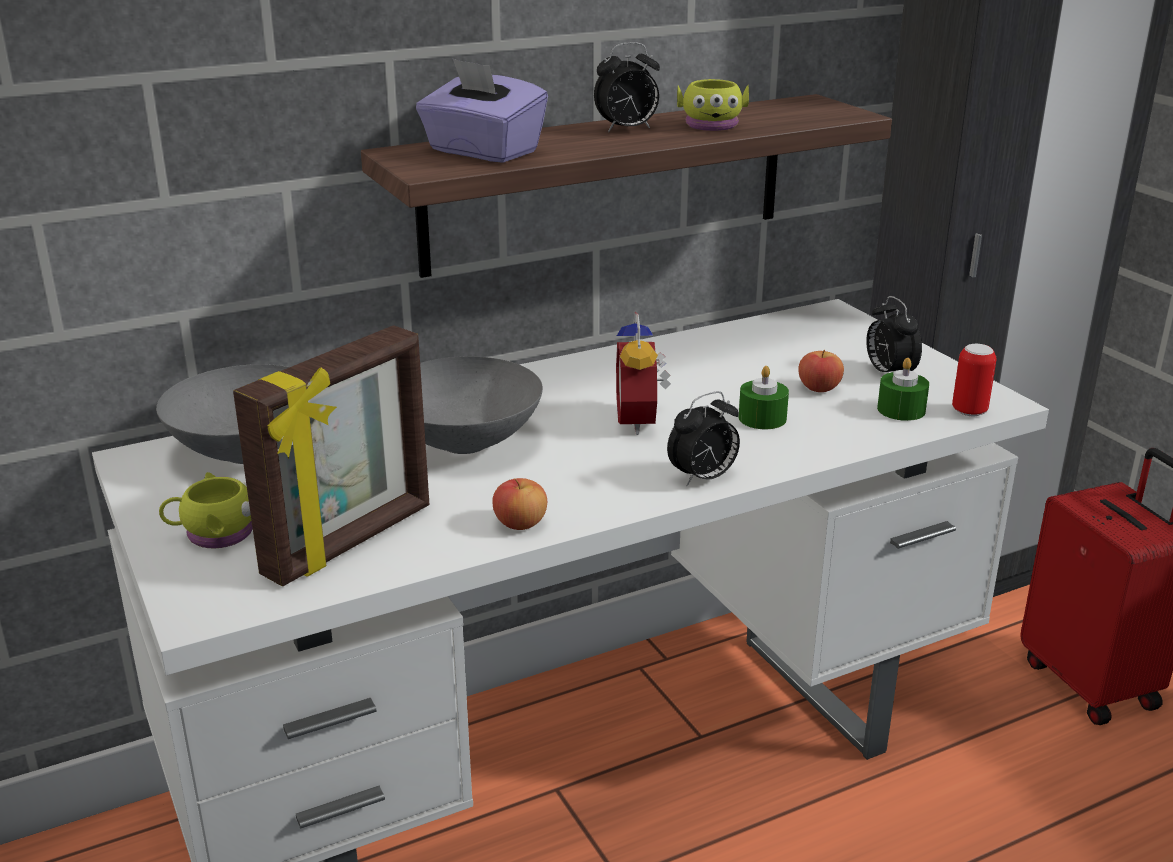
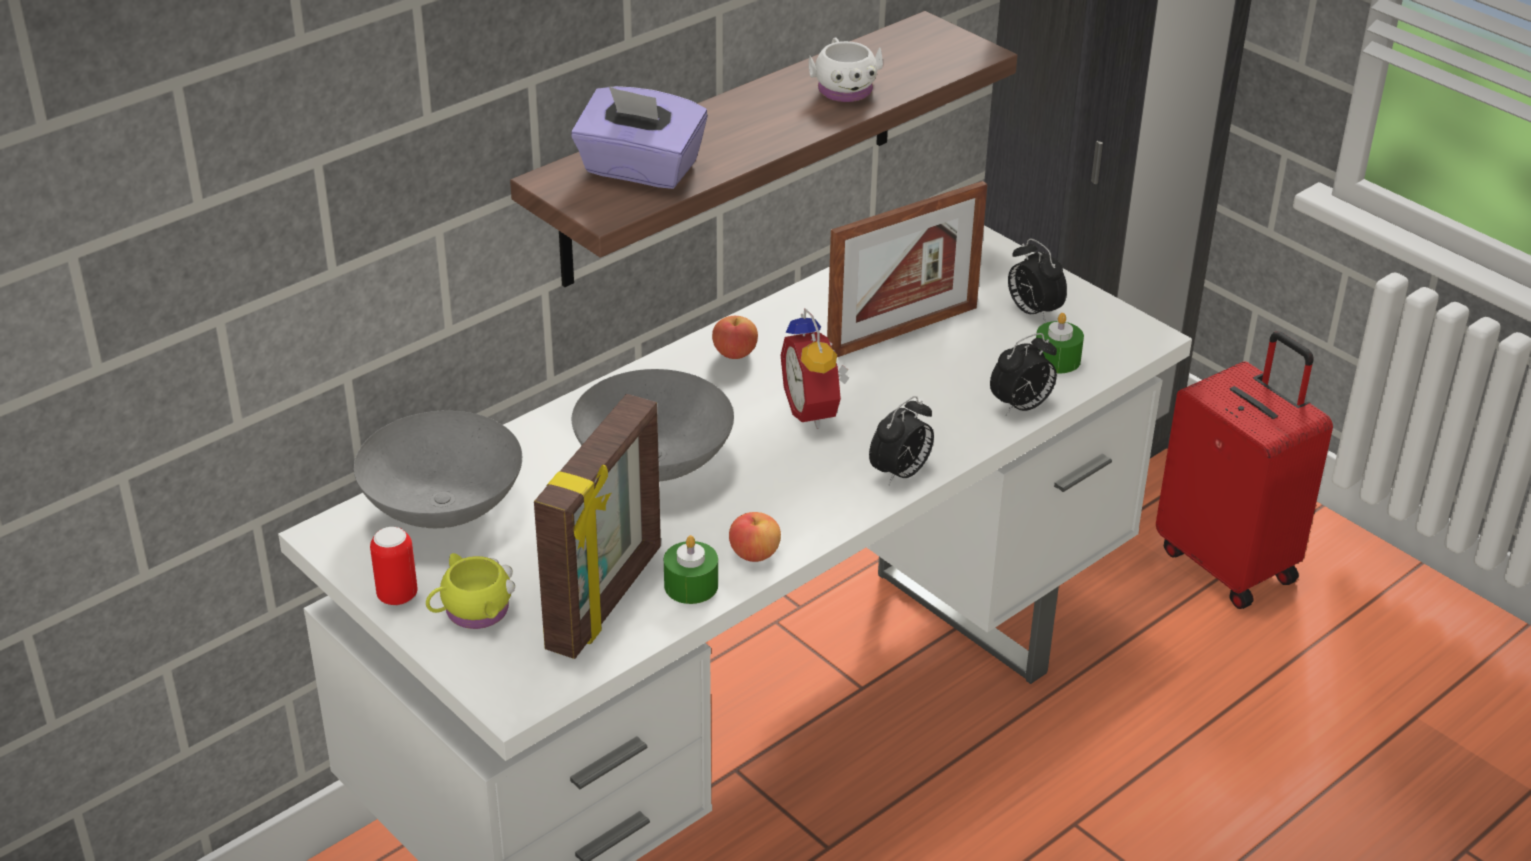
camera: 15 degrees left, 10 degrees up
(627, 130) = (763, 109): alarm clock -> alarm clock (1021, 407)
(711, 124) = (843, 88): yellow mug -> white mug
(754, 374) = (902, 331): none -> picture frame
(762, 418) = (930, 390): green candle -> green candle (691, 585)
(819, 388) = (971, 342): apple -> apple (735, 353)
(969, 411) = (1120, 352): can -> can (397, 596)

